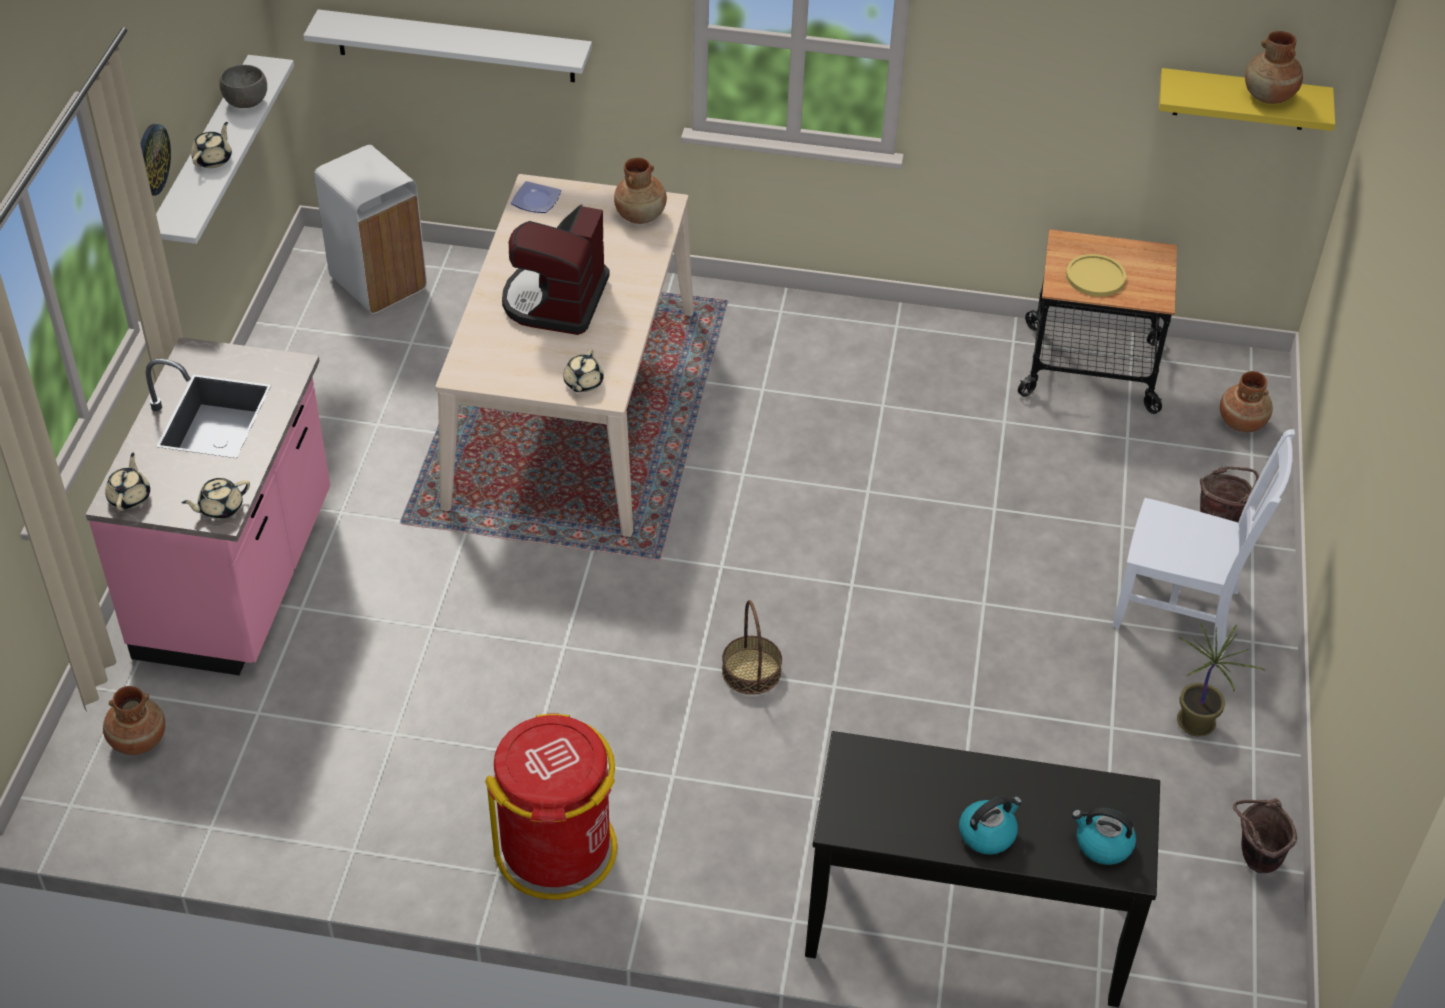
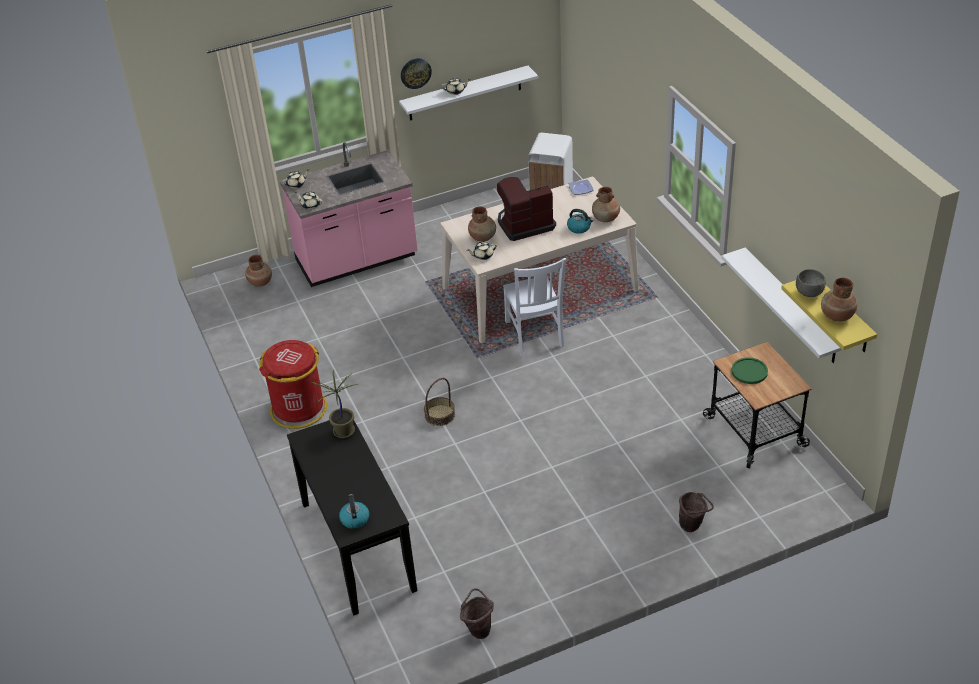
camera: 60 degrees right, 5 degrees down
(247, 103) = (498, 80): grey bowl -> grey bowl (809, 293)
(455, 46) = (603, 105): white shelf -> white shelf (791, 306)
(987, 833) = (331, 481): kettle -> kettle (579, 228)
(1095, 277) = (749, 371): yellow plate -> green plate
(1180, 609) = (617, 536): white chair -> white chair (534, 335)
(1197, 724) = (546, 573): potted plant -> potted plant (343, 432)
(1241, 422) = (780, 503): brown vase -> brown vase (483, 237)

